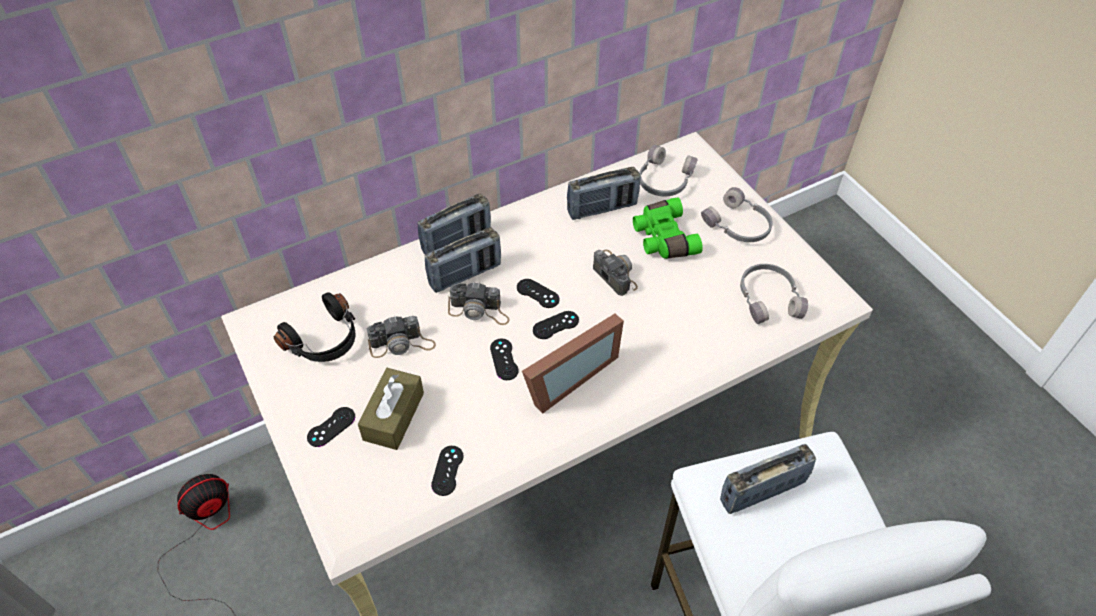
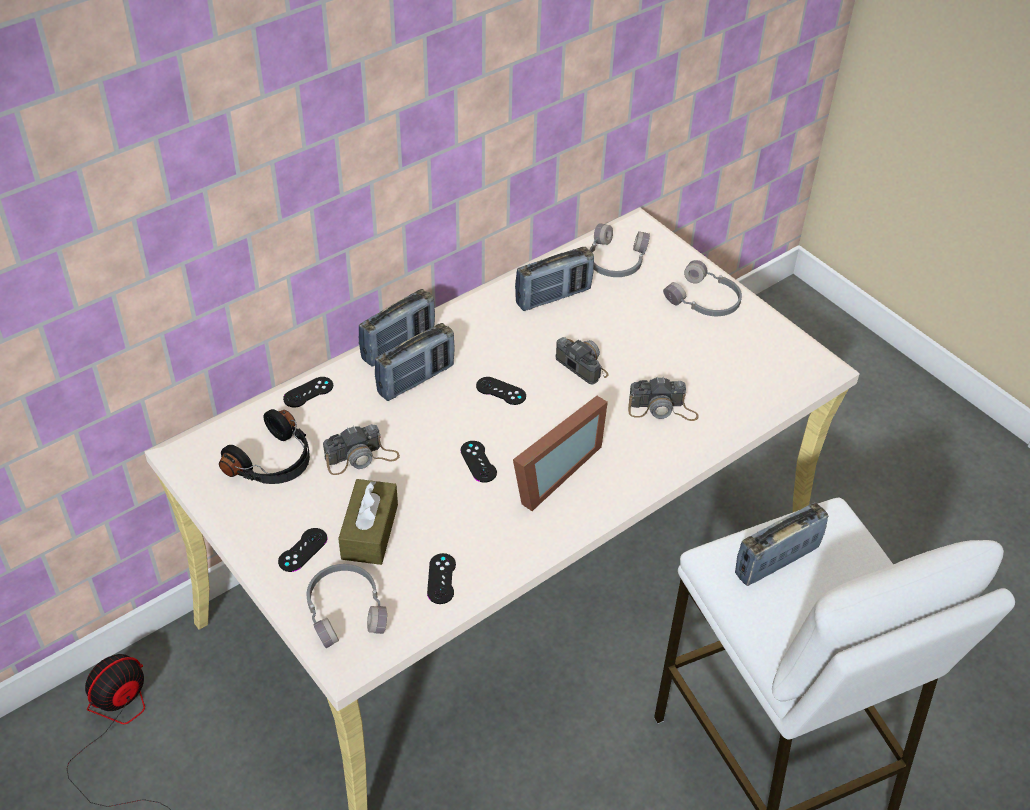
camera: 10 degrees left, 5 degrees down
(479, 311) = (440, 415): camera -> camera (662, 409)
(555, 325) = (527, 421): black game controller -> black game controller (308, 392)
(662, 238) = (625, 321): green binoculars -> none
(769, 298) = (750, 372): grey headphones -> grey headphones (346, 610)

